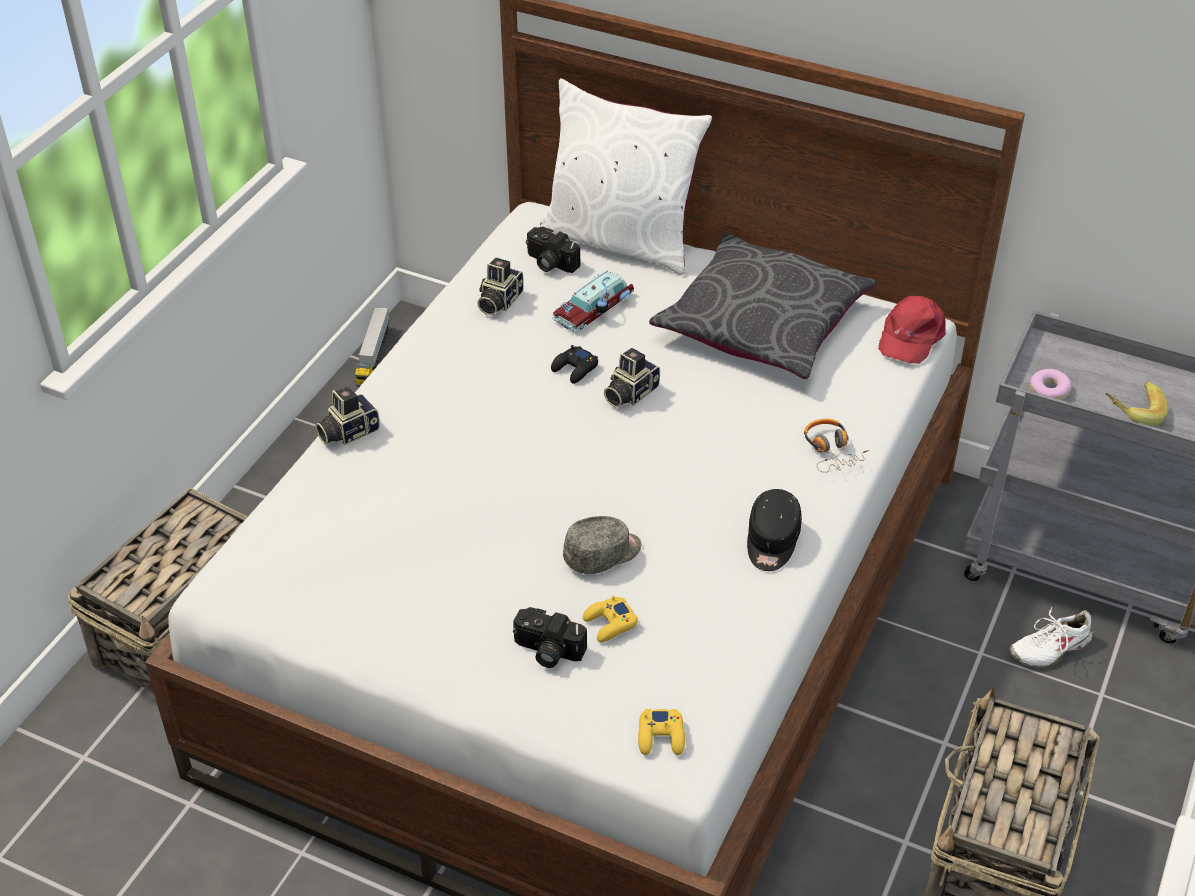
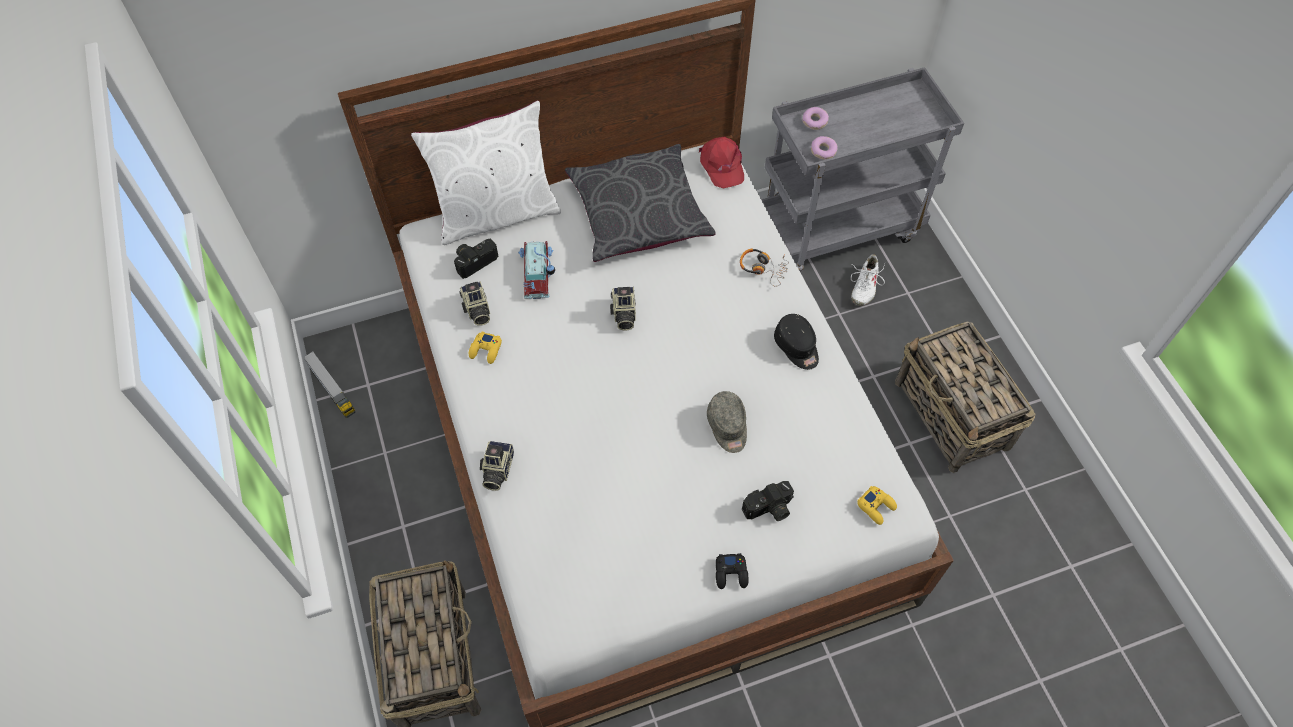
camera: 45 degrees left, 15 degrees up
(549, 263) = (475, 260): camera -> camera turned 150 degrees clockwise
(575, 369) = (575, 322): black game controller -> black game controller (731, 573)
(603, 554) = (727, 427): grey cap -> grey cap turned 150 degrees clockwise
(610, 624) = (779, 465): yellow game controller -> yellow game controller (486, 350)
(1076, 358) = (814, 121): none -> donut
(1130, 413) = (871, 137): banana -> none

